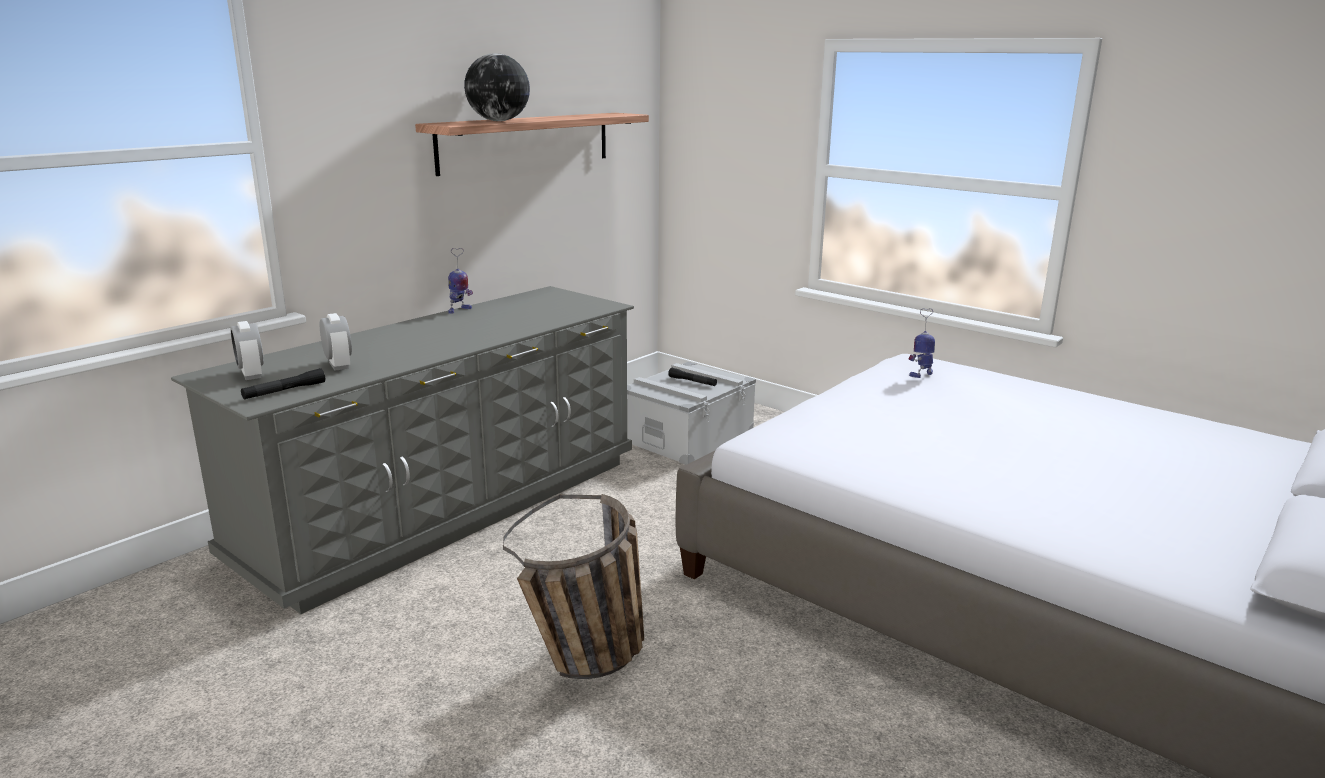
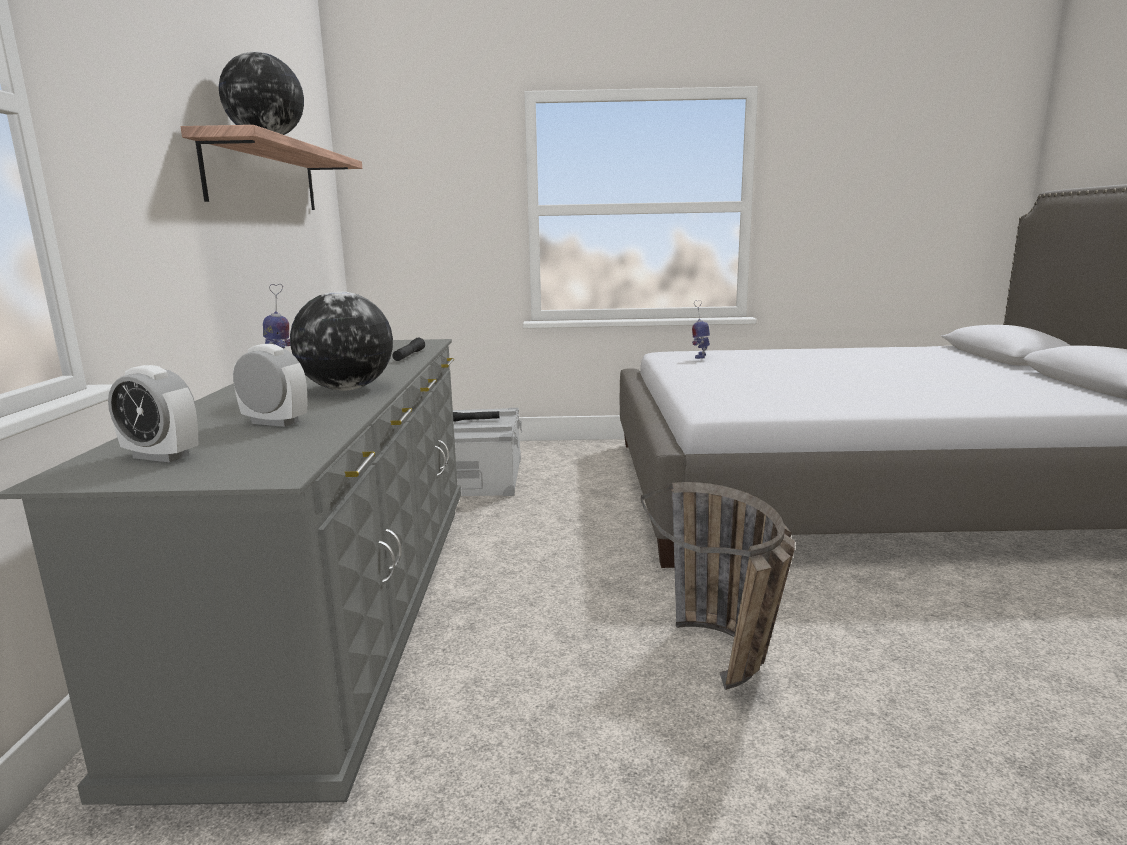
camera: 40 degrees left, 5 degrees down
(284, 391) = (275, 455): black flashlight -> black flashlight (409, 356)
(433, 346) = (347, 389): none -> globe

